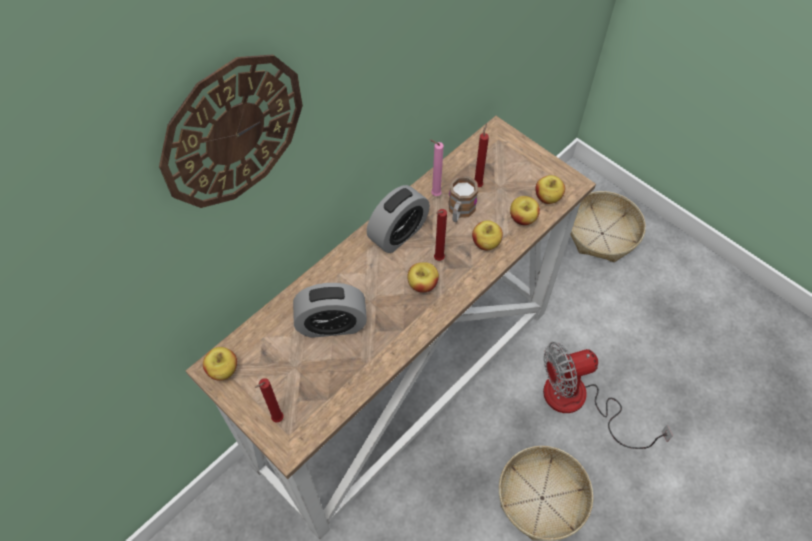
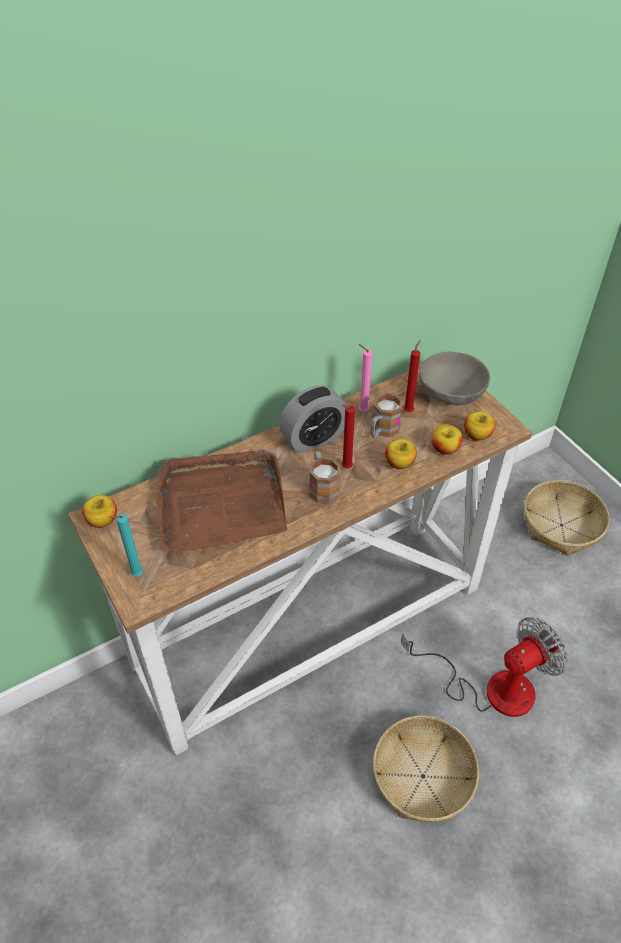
camera: 15 degrees right, 10 degrees down
(232, 131) = (146, 265): wall clock -> none
(276, 420) = (135, 575): red candle -> turquoise candle
(332, 324) = (220, 503): alarm clock -> brown tray
(422, 284) = (322, 487): apple -> mug
(512, 159) = (451, 395): none -> grey bowl
(579, 402) = (491, 688): fan -> fan turned 150 degrees clockwise

